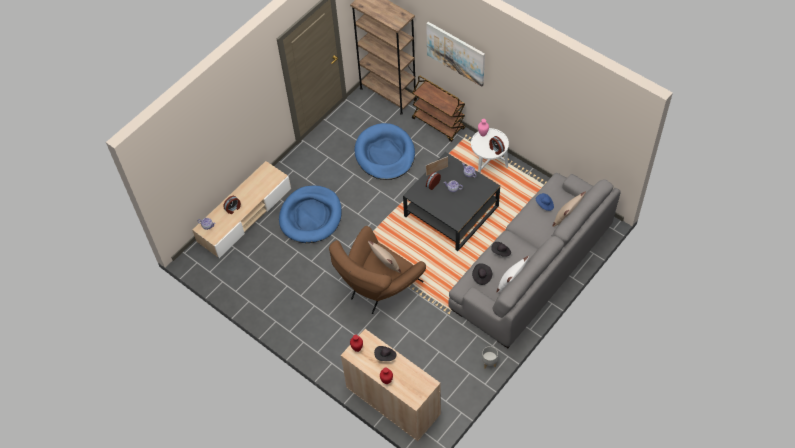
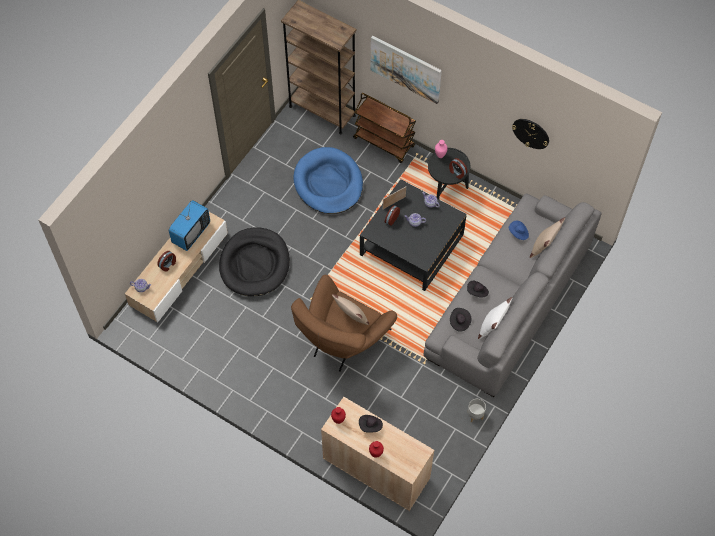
camera: 10 degrees left, 5 degrees up
(257, 184) = (191, 233): none -> television
(311, 216) = (254, 264): blue dog bed -> black dog bed
(488, 166) = (446, 189): white side table -> black side table
(560, 114) = (531, 133): none -> wall clock

